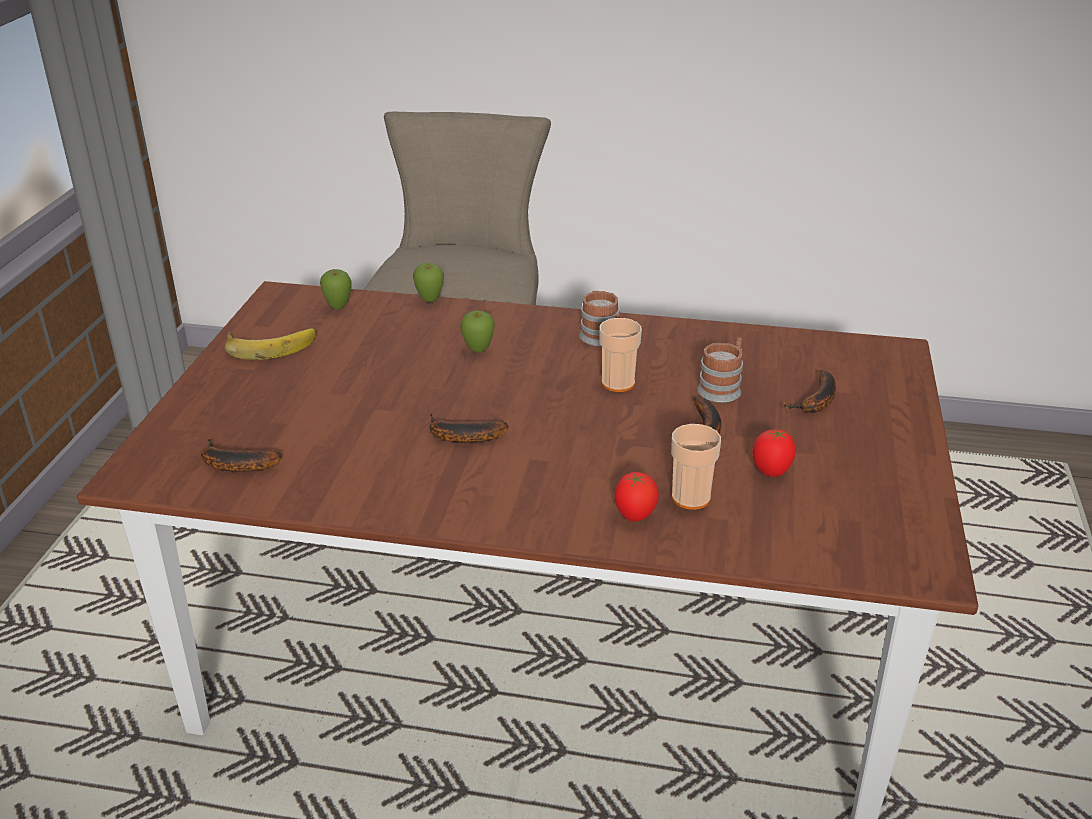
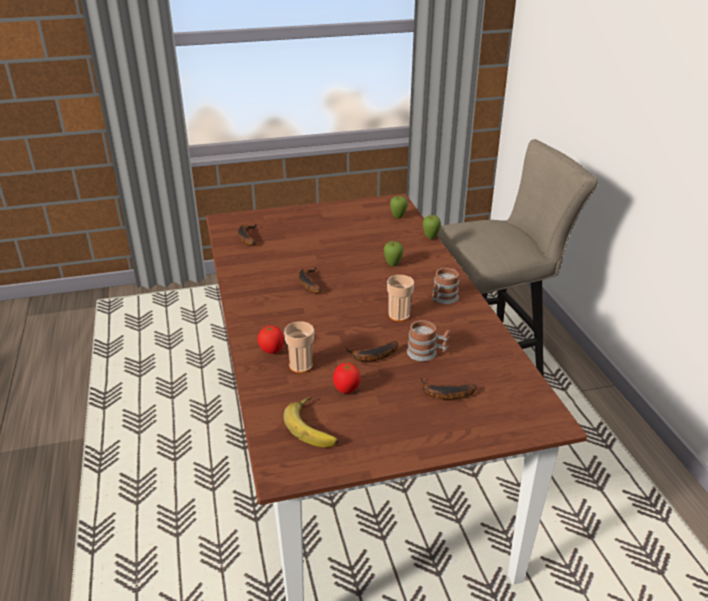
camera: 65 degrees right, 0 degrees up
(270, 345) = (347, 213): banana -> banana (315, 426)

